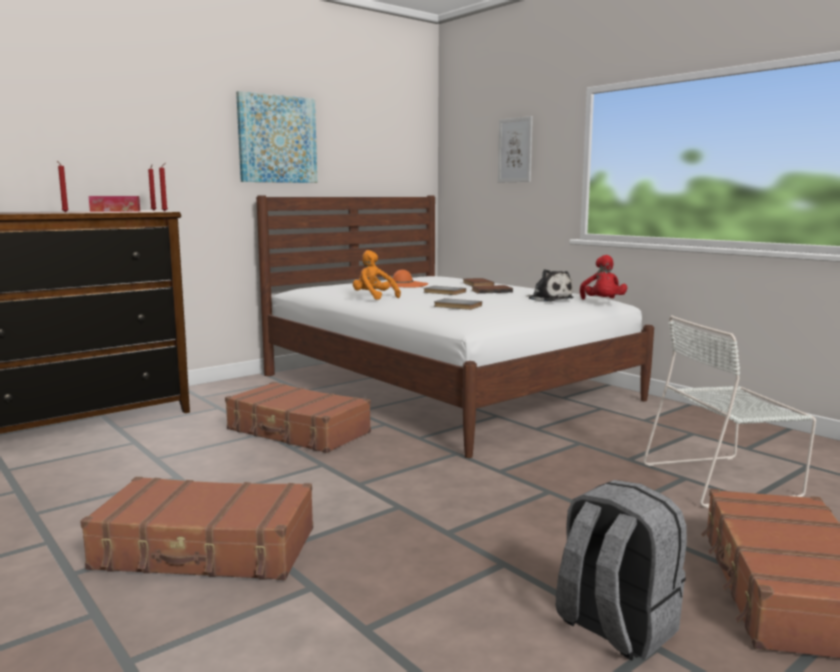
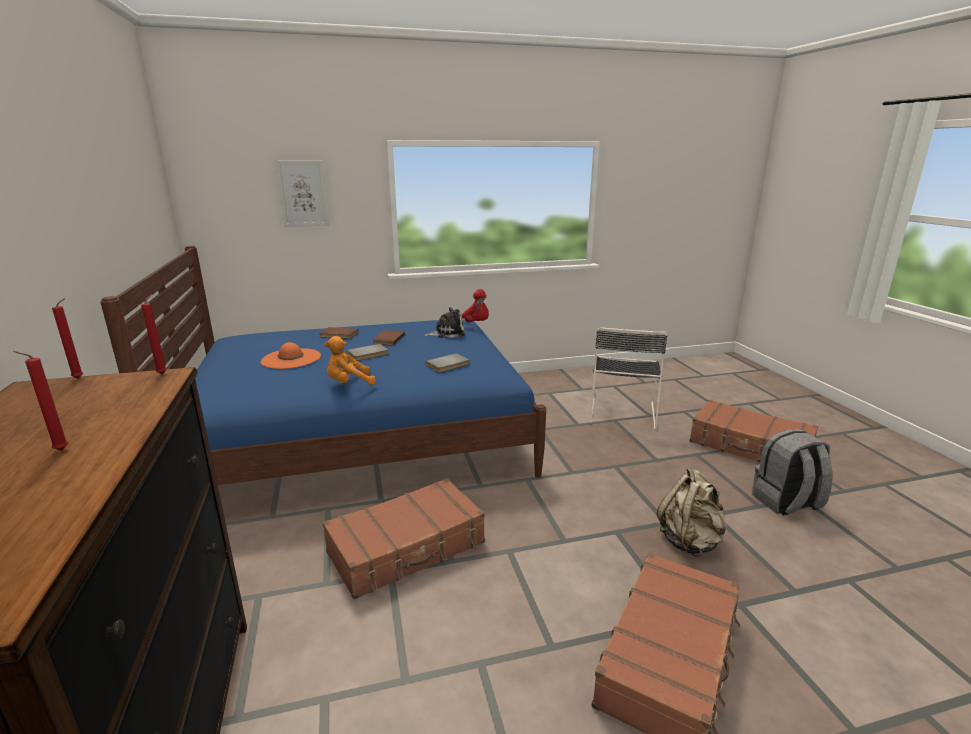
camera: 65 degrees left, 10 degrees up
(115, 211) = (77, 406): tissue box -> none
(277, 139) = (81, 205): picture -> none
(419, 550) = (690, 541): none -> beige backpack
(444, 387) = (362, 439): white bed -> blue bed
(724, 480) = (622, 411): white chair -> black chair

